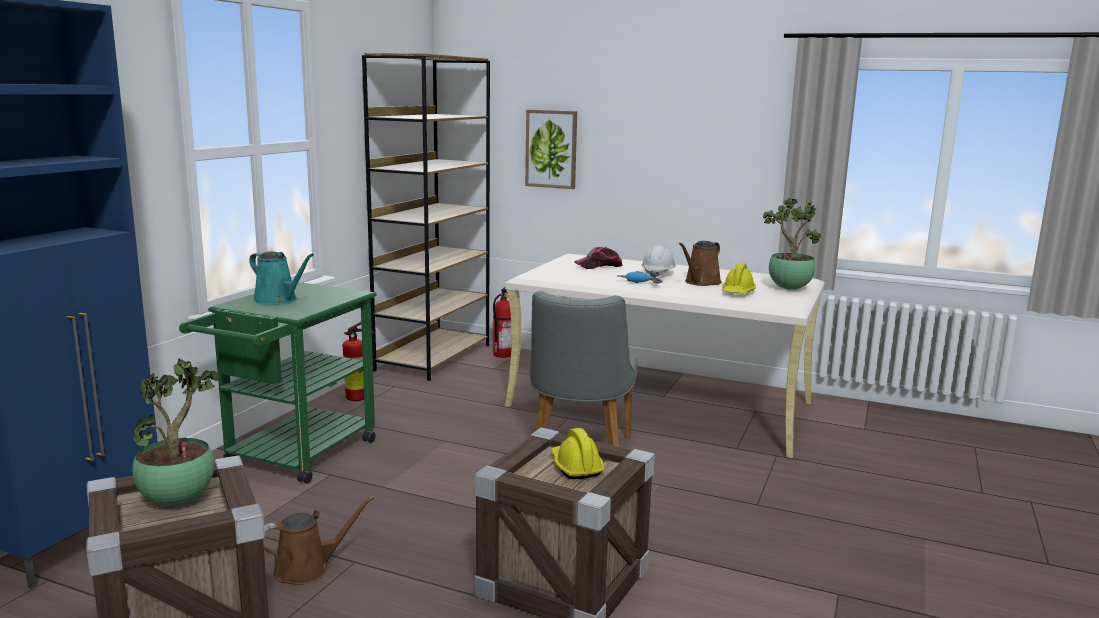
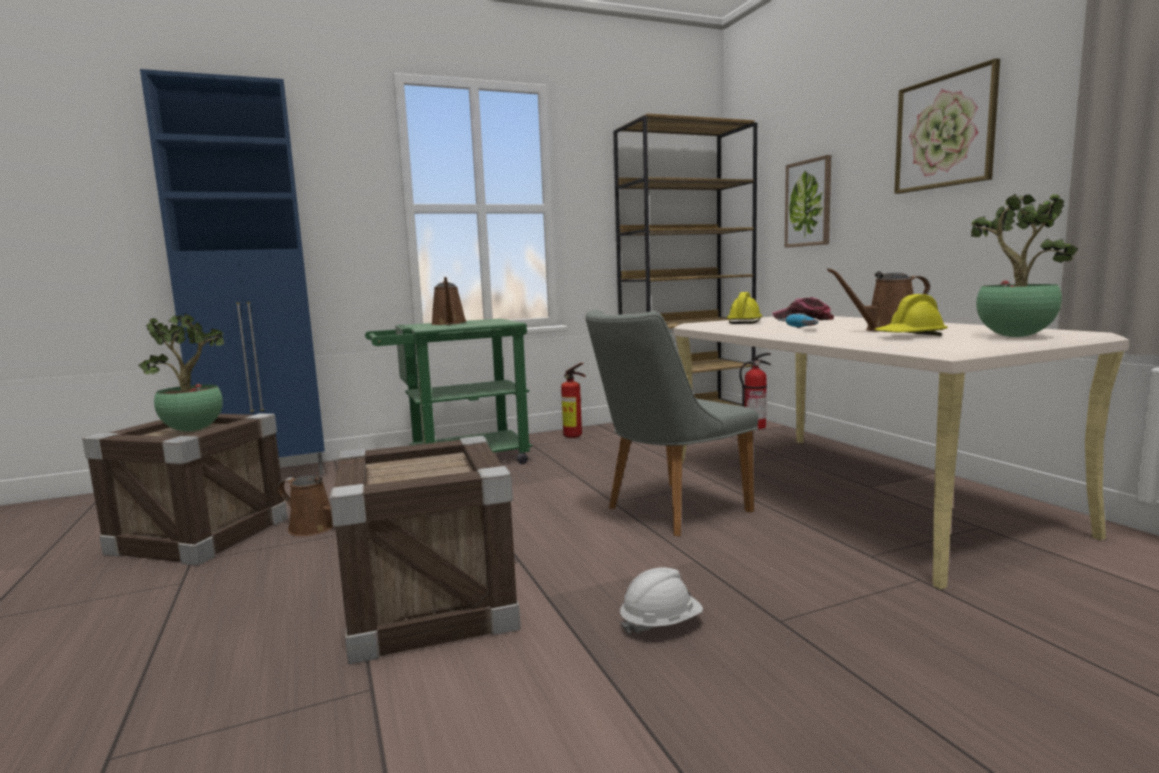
camera: 45 degrees right, 5 degrees down
(278, 300) = (449, 323): turquoise watering can -> brown watering can
(575, 467) = (433, 470): yellow hard hat -> yellow hard hat (745, 322)
(658, 274) = (852, 324): white hard hat -> white hard hat (661, 624)
(686, 119) = (945, 132): none -> picture

